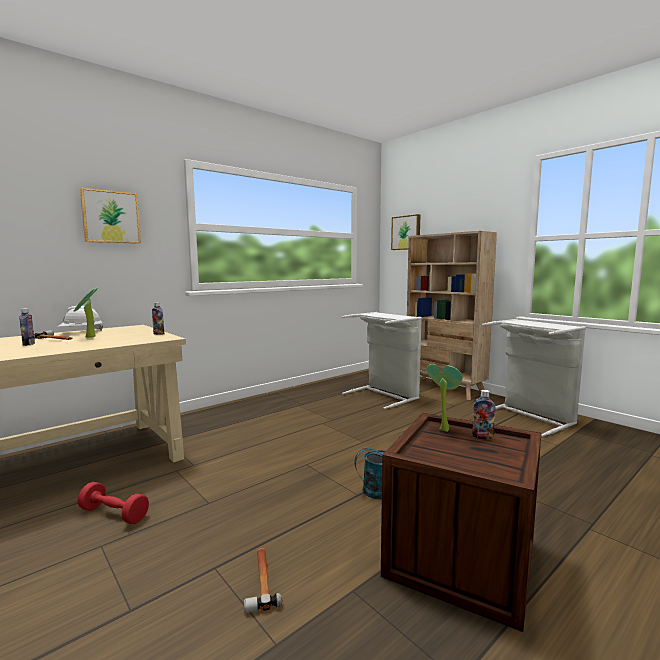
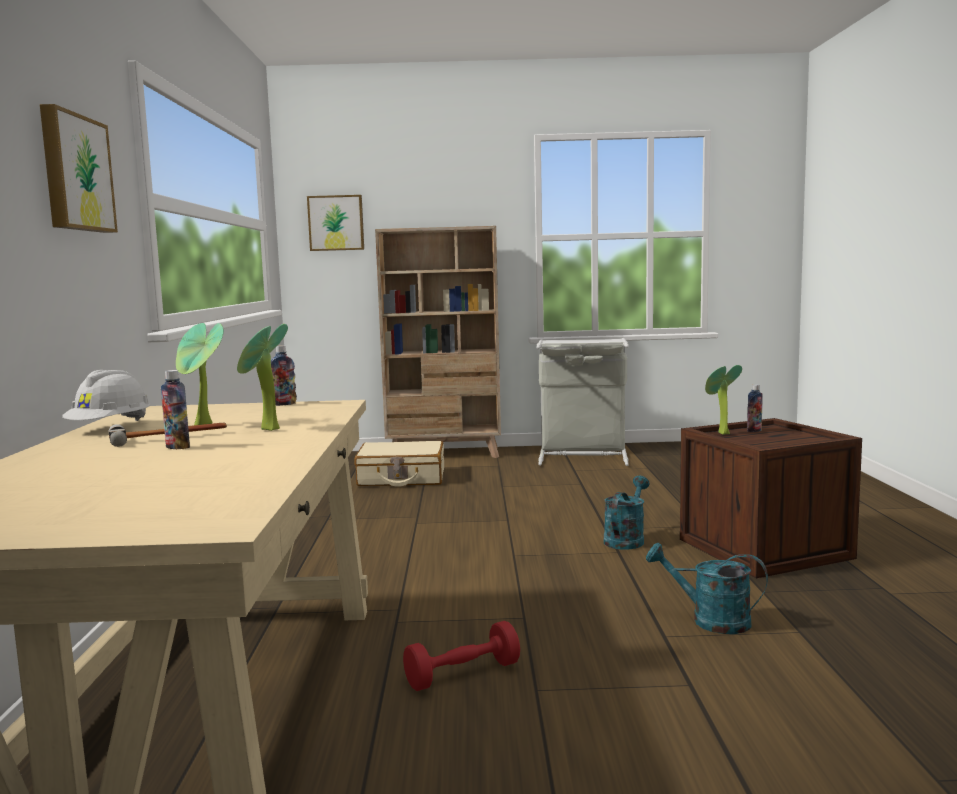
camera: 50 degrees left, 0 degrees up
(76, 344) = (266, 430): none -> potted plant
(261, 580) = (710, 620): hammer -> turquoise watering can
(385, 395) = (401, 478): grey laundry basket -> beige suitcase

